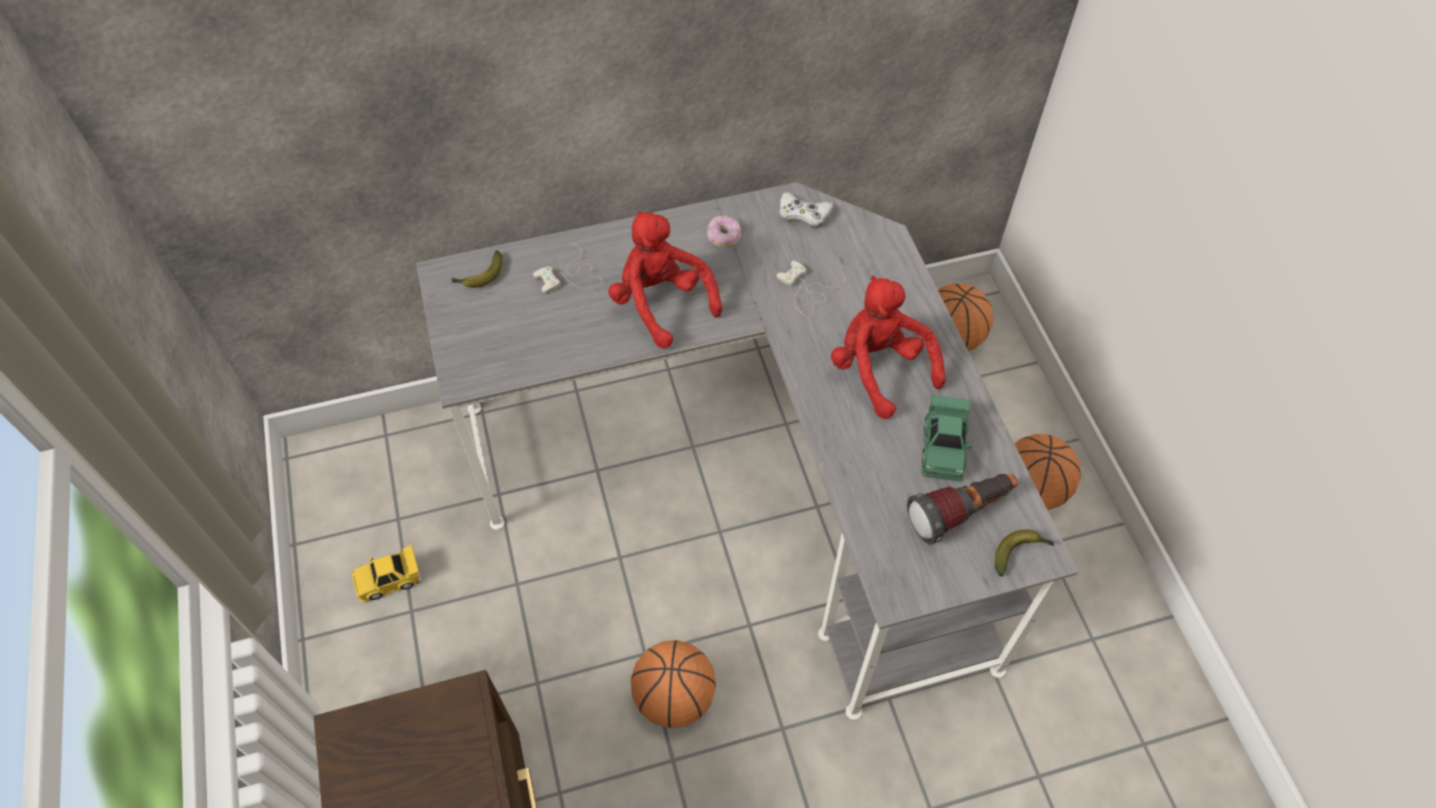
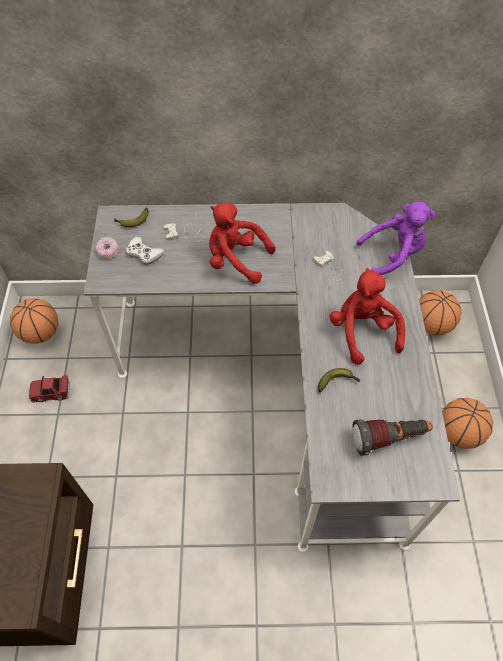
camera: 15 degrees right, 0 degrees up
(389, 579) = (51, 392): yellow toy car -> red toy car
(661, 303) = (236, 260): red plush toy -> red plush toy turned 45 degrees counterclockwise
(674, 697) = (194, 507): basketball -> basketball (41, 333)
(723, 237) = (288, 227): donut -> donut (108, 251)
(803, 214) = (343, 223): white game controller -> white game controller (144, 253)
(890, 247) = (393, 255): none -> purple plush toy
(943, 447) = (390, 392): green toy car -> none
(1020, 553) = (422, 476): banana -> banana (338, 382)

